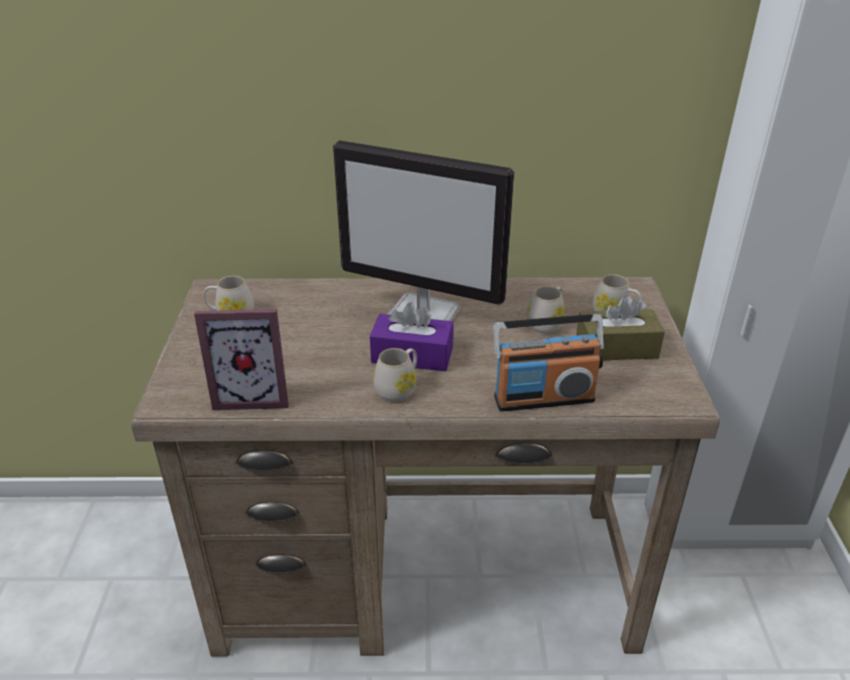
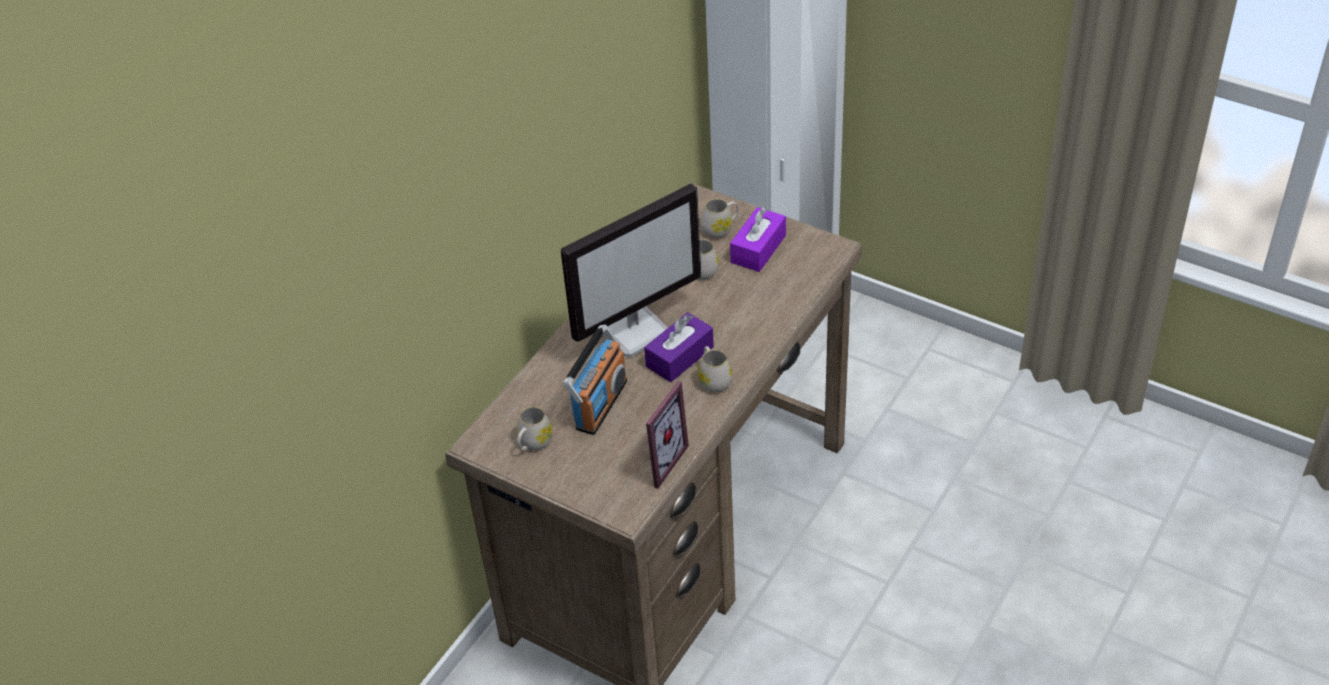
camera: 55 degrees left, 10 degrees up
(543, 398) = (780, 311): radio -> radio (600, 404)
(616, 348) = (758, 249): brown tissue box -> purple tissue box

